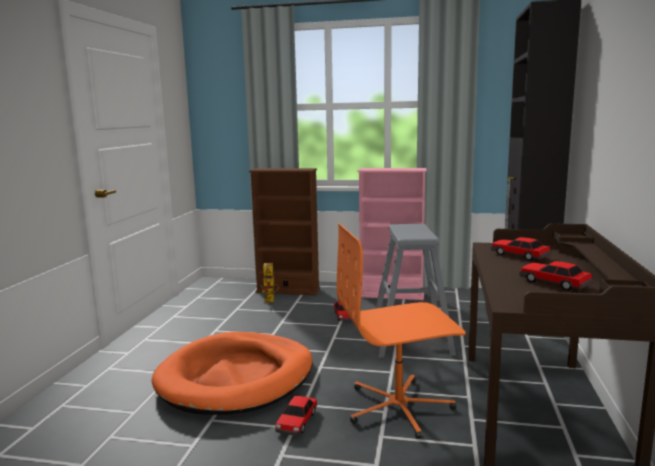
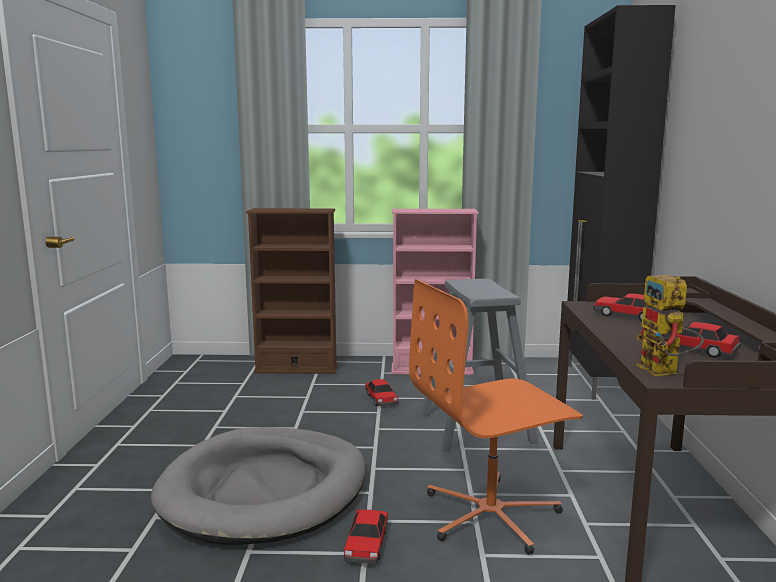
camera: 10 degrees left, 0 degrees up
(236, 378) = (265, 490): orange dog bed -> grey dog bed
(270, 301) = (278, 384): toy robot -> toy robot (665, 372)

